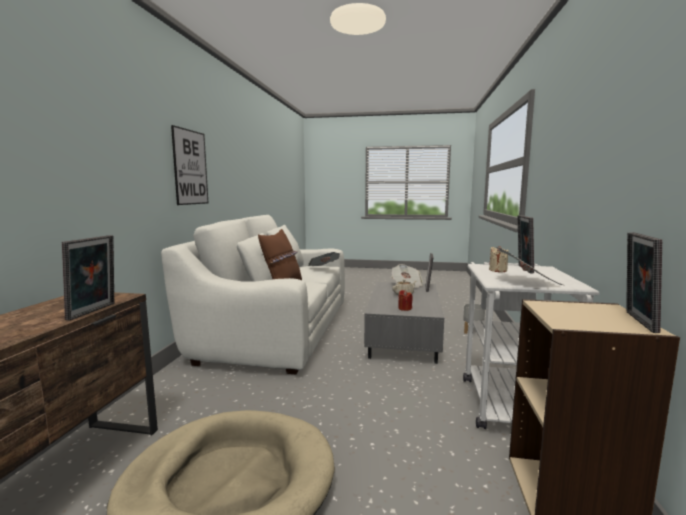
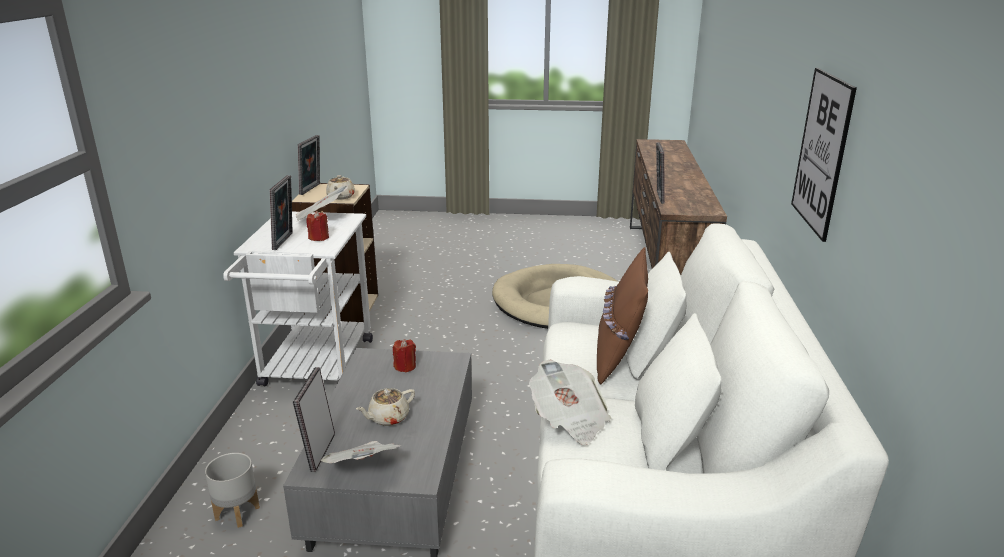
camera: 175 degrees right, 15 degrees up
(498, 270) = (319, 238): beige candle -> red candle
(558, 308) = (340, 197): none -> beige teapot

